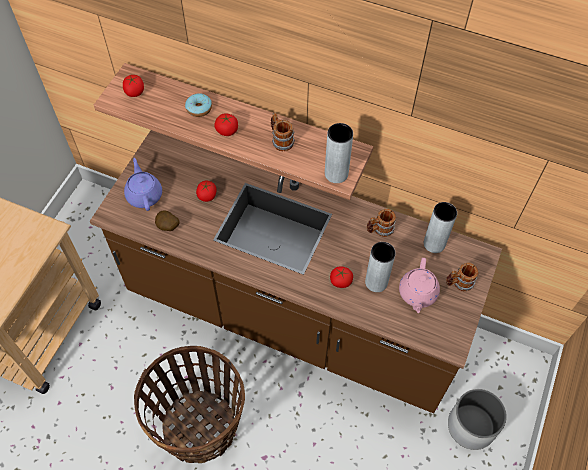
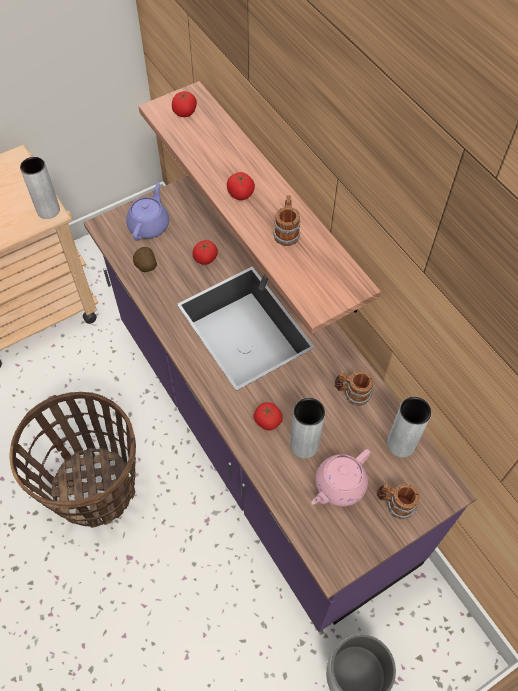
camera: 35 degrees right, 0 degrees up
(199, 108) = (231, 158): donut -> none
(292, 315) = (257, 439): brown counter -> purple counter
(336, 173) = (315, 297): grey vase -> grey vase (48, 210)

